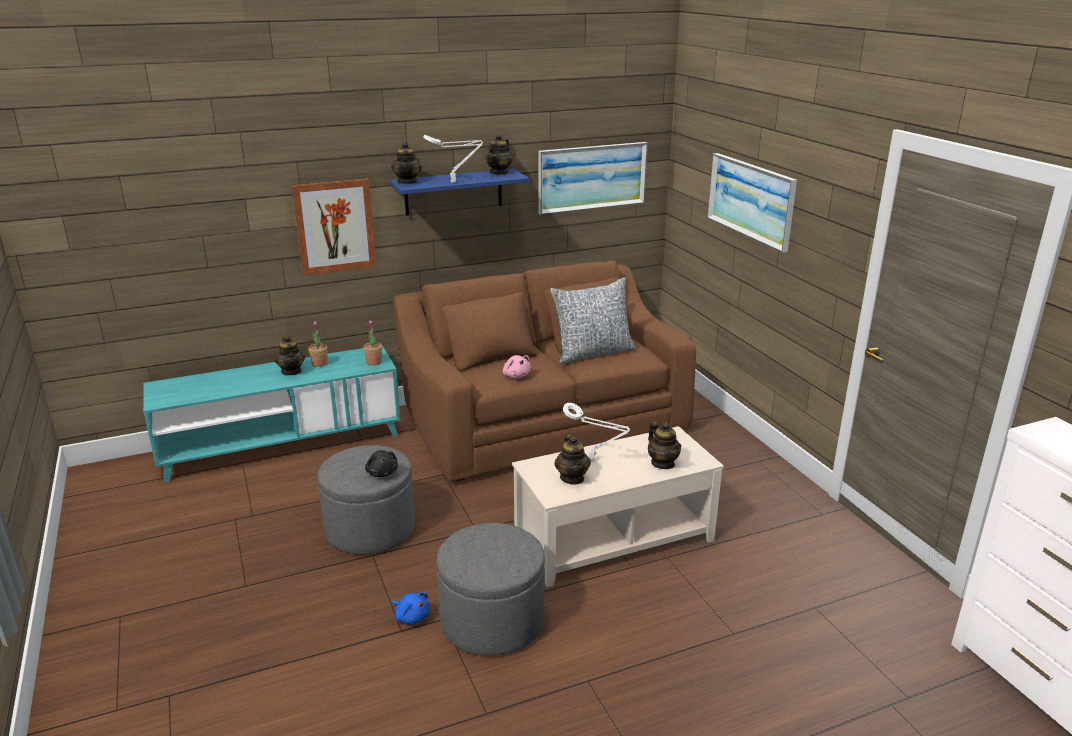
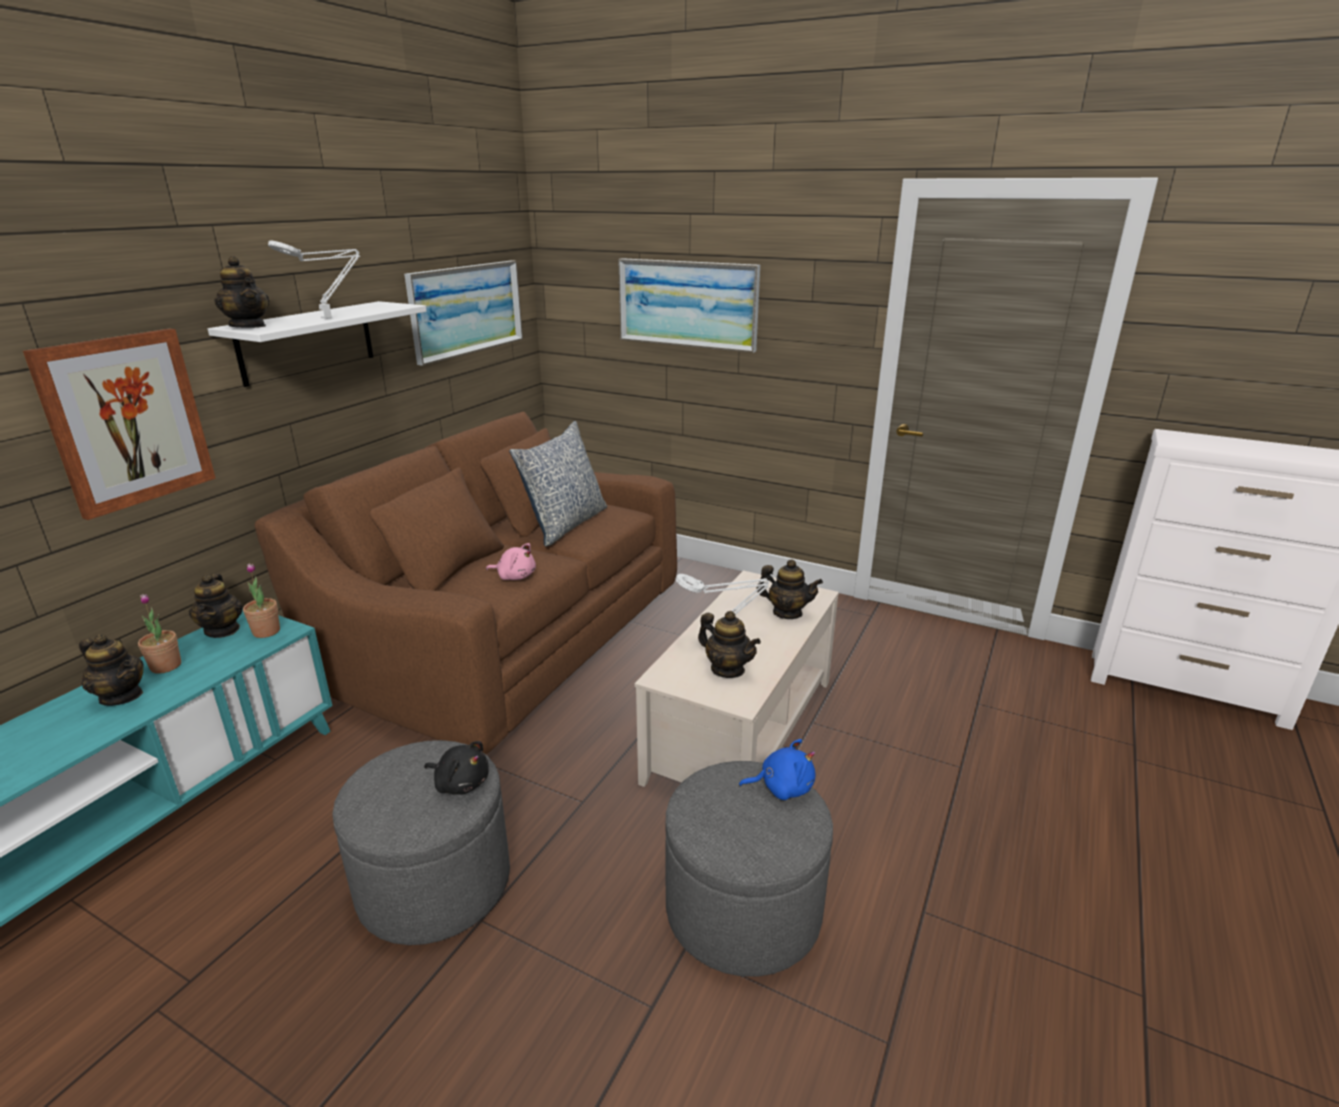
camera: 40 degrees left, 0 degrees up
(412, 617) = (641, 975): blue plush toy -> blue plush toy (782, 787)
(453, 192) = (307, 342): blue shelf -> white shelf
(499, 172) = (370, 305): teapot -> teapot (222, 630)

